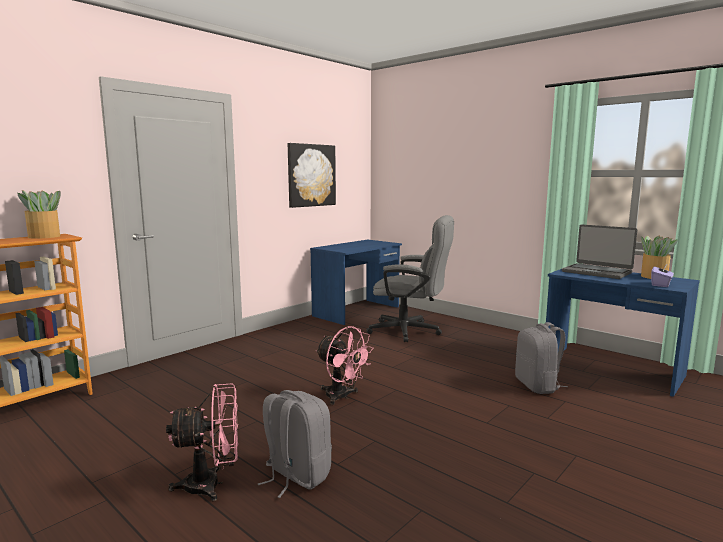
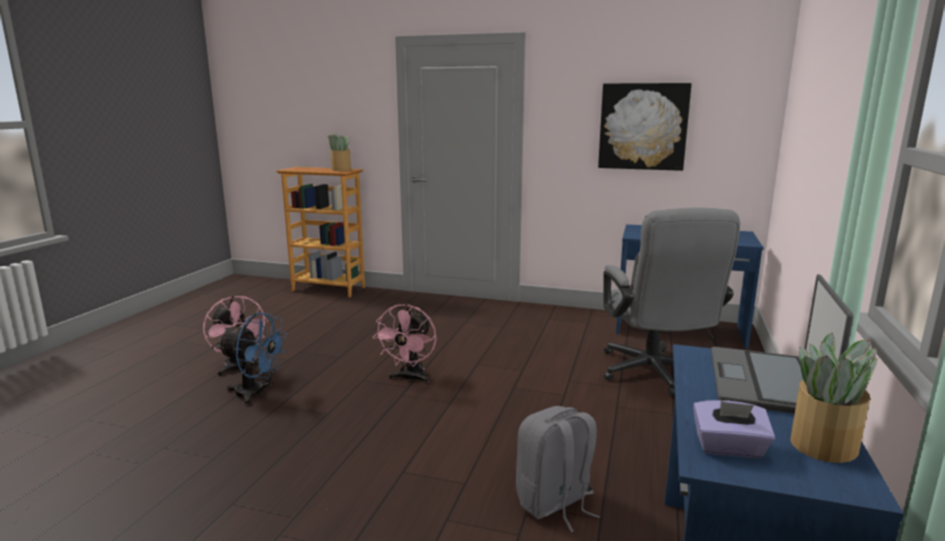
camera: 65 degrees right, 5 degrees up
(296, 476) = (256, 394): grey backpack -> blue fan

